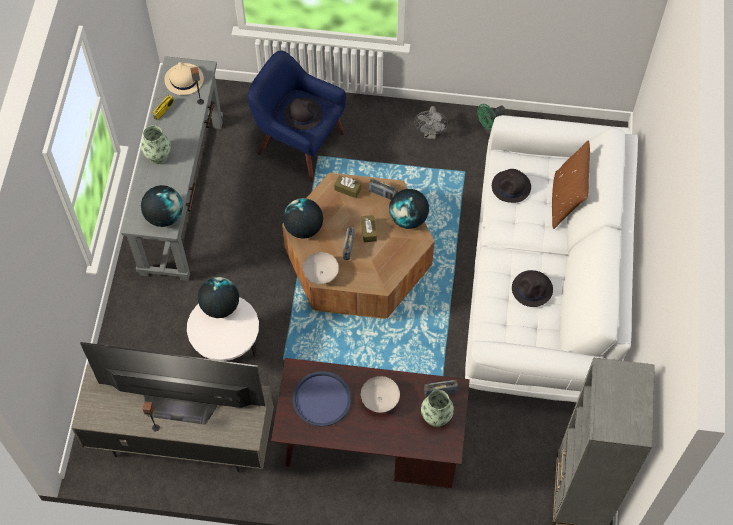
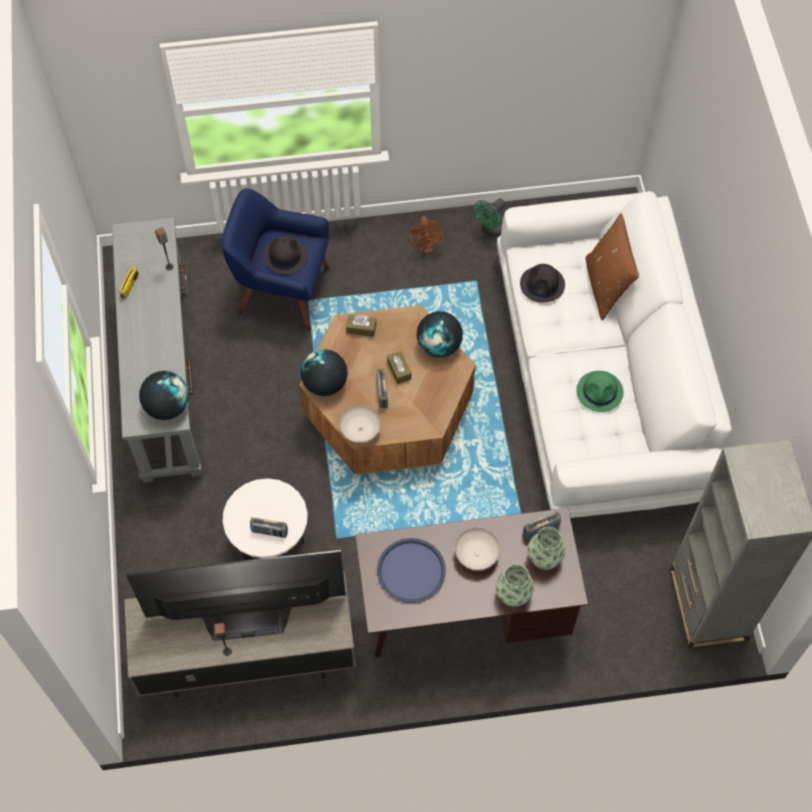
camera: 15 degrees left, 0 degrees up
(158, 155) = (139, 339): vase -> vase (513, 594)
(183, 79) = (142, 246): beige hat -> none
(220, 306) = (255, 495): globe -> none
(383, 194) = (402, 325): radio -> radio (269, 532)
(430, 134) = (426, 248): grey fan -> brown fan
(532, 289) = (600, 392): black hat -> green hat

